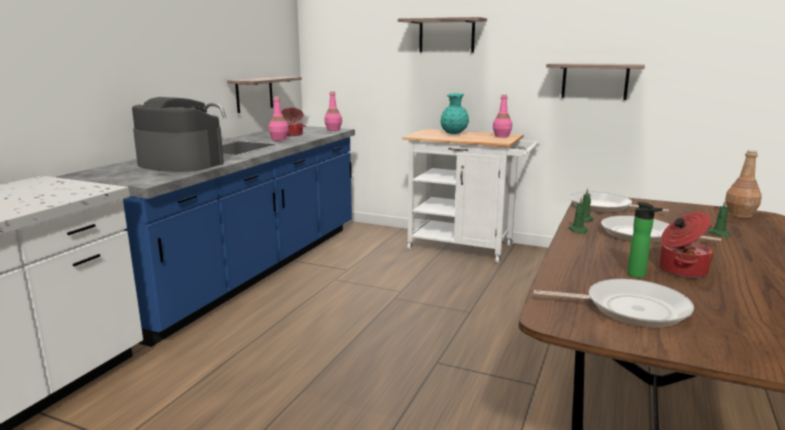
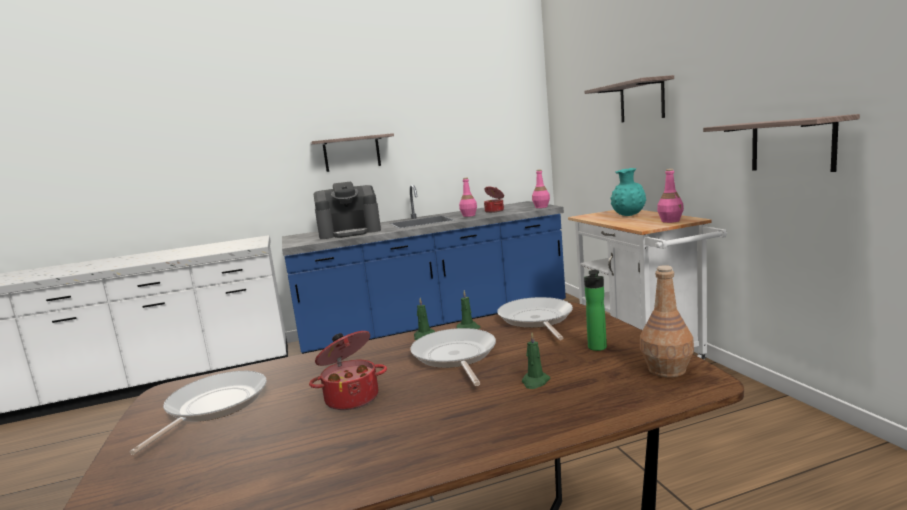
camera: 50 degrees right, 5 degrees down
(179, 164) = (350, 232): coffee machine -> coffee machine turned 90 degrees clockwise
(254, 94) = (481, 174): shelf -> shelf (352, 153)
(629, 309) = (213, 406): frying pan -> frying pan turned 135 degrees counterclockwise
(638, 275) = (311, 387): bottle -> bottle (597, 348)

